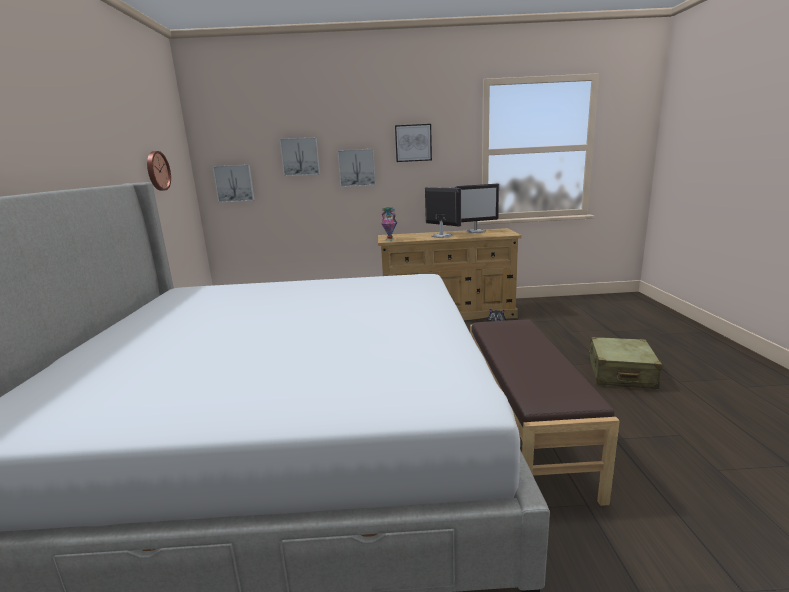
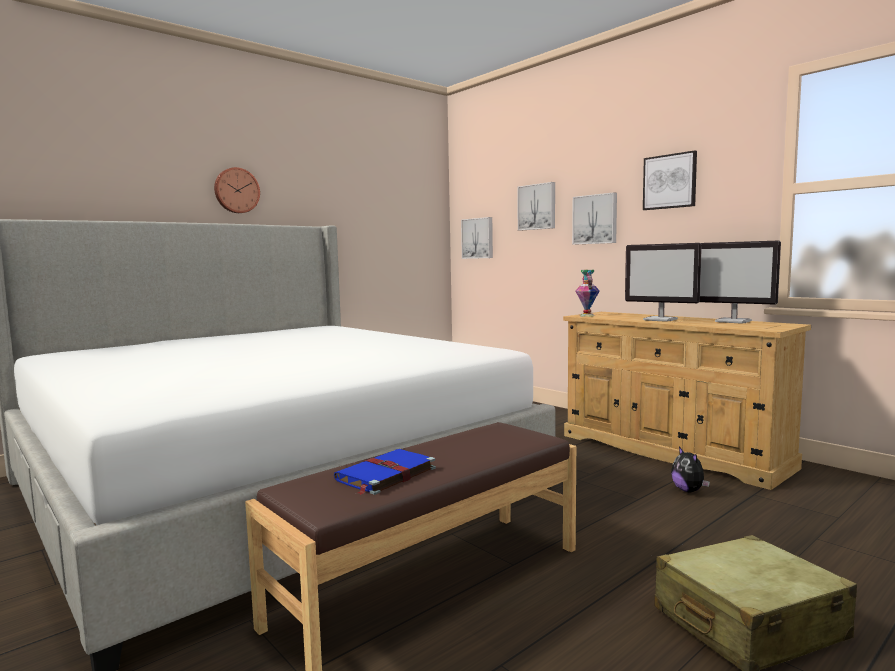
camera: 50 degrees right, 10 degrees down
(157, 171) = (383, 220): wall clock -> wall clock (236, 190)
(441, 236) = (661, 320): monitor -> monitor turned 120 degrees clockwise
(541, 371) = (385, 474): none -> blue book

